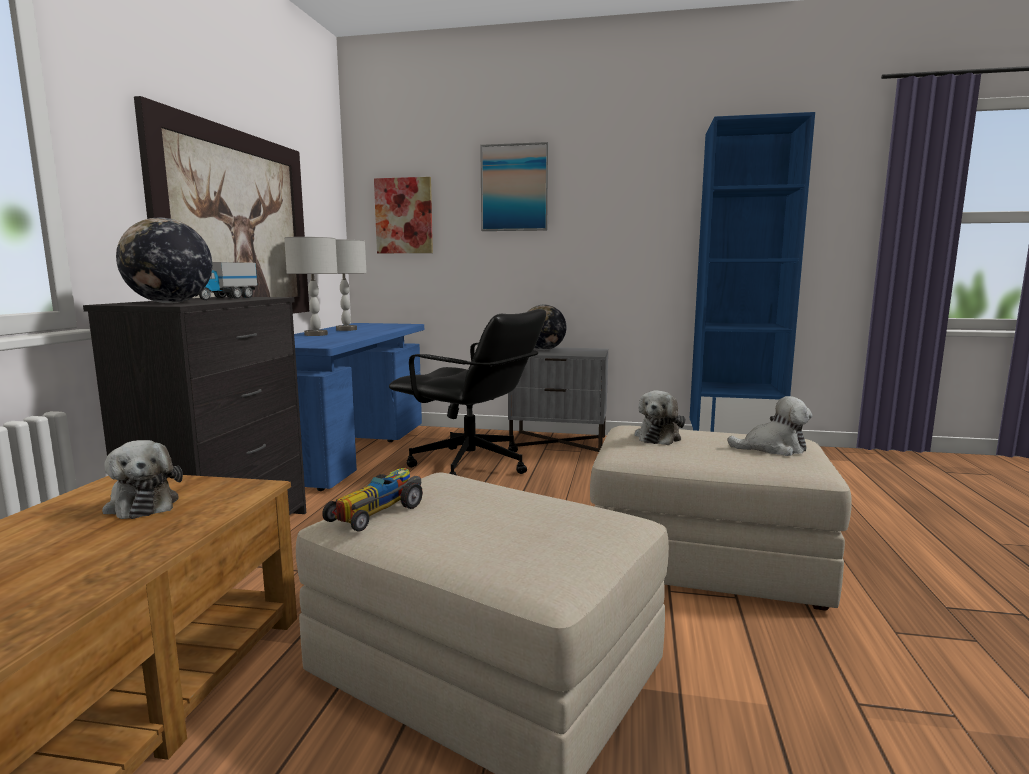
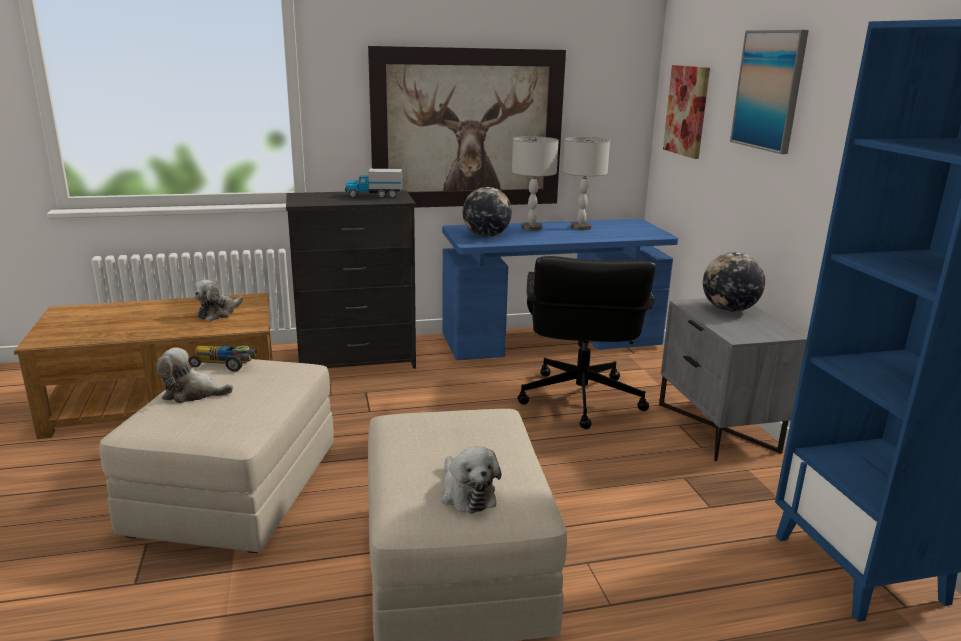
camera: 65 degrees right, 10 degrees up
(170, 303) = (312, 199): globe -> globe (486, 236)
(659, 437) = (462, 429): plush toy -> plush toy (192, 393)

